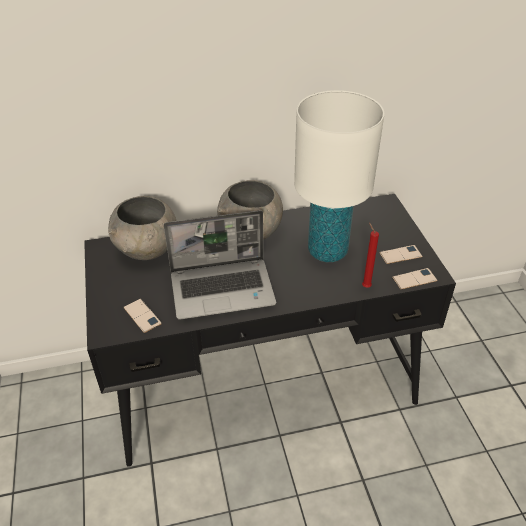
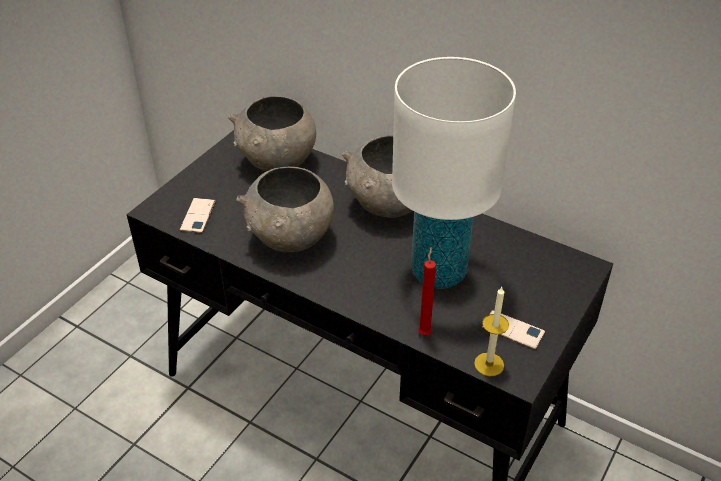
camera: 45 degrees right, 0 degrees up
(223, 289) = (291, 239): laptop -> grey bowl
(414, 279) = (489, 364): phone -> candle

